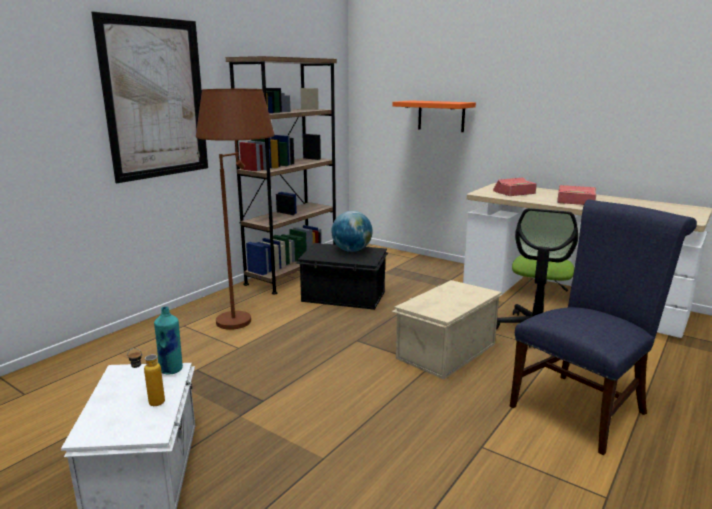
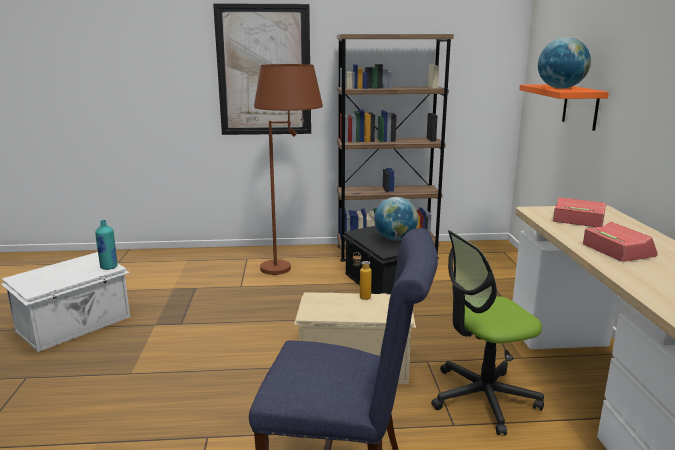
camera: 50 degrees right, 0 degrees up
(150, 403) = (64, 278): bottle -> bottle (361, 296)
(440, 102) = (560, 88): none -> globe

